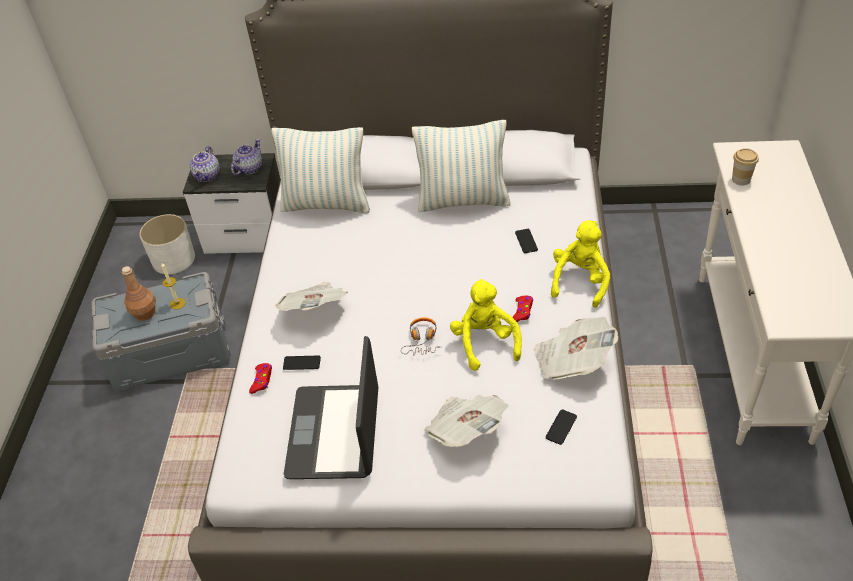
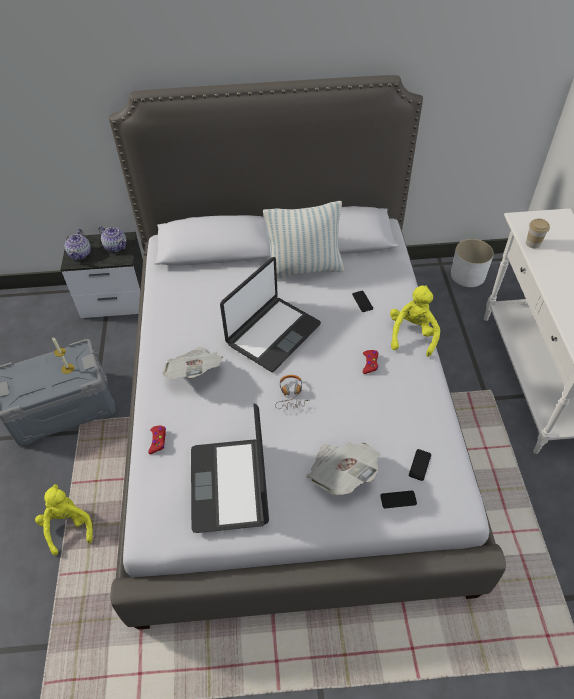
camera: 10 degrees left, 5 degrees up
(144, 313) = (39, 379): brown bottle -> none
(174, 259) = (55, 324): white planter -> white planter (468, 275)
(249, 168) = (115, 246): teapot -> teapot turned 105 degrees clockwise
(301, 363) = (191, 422): phone -> phone (398, 499)
(327, 204) = (190, 276): pillow -> none
(412, 272) = (272, 334): none -> laptop
(485, 342) = (344, 393): yellow plush toy -> yellow plush toy (68, 526)
(572, 361) = (418, 405): newspaper -> none

